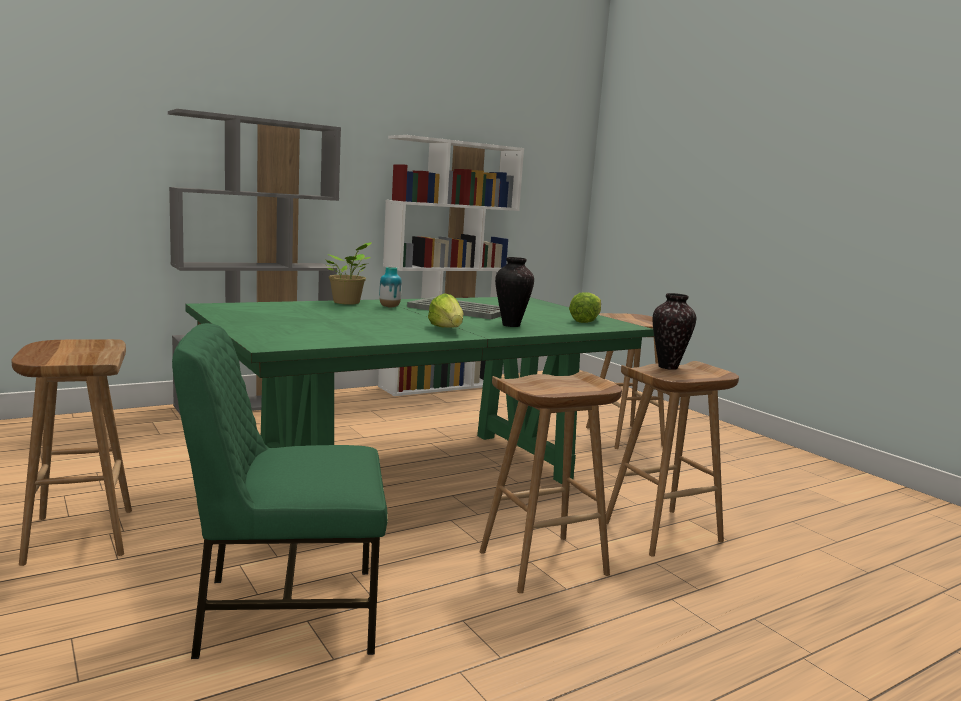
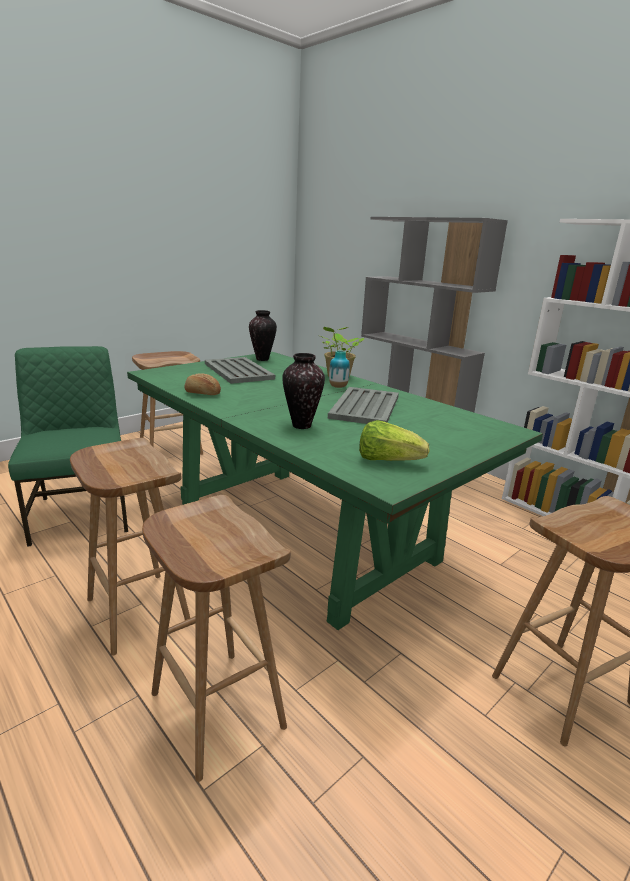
camera: 80 degrees right, 10 degrees up
(293, 320) = (238, 371): none -> grey tray
(395, 336) = (202, 394): none -> bread
(447, 329) = (248, 405): lettuce -> none
(668, 367) = (234, 527): vase -> vase (262, 359)

